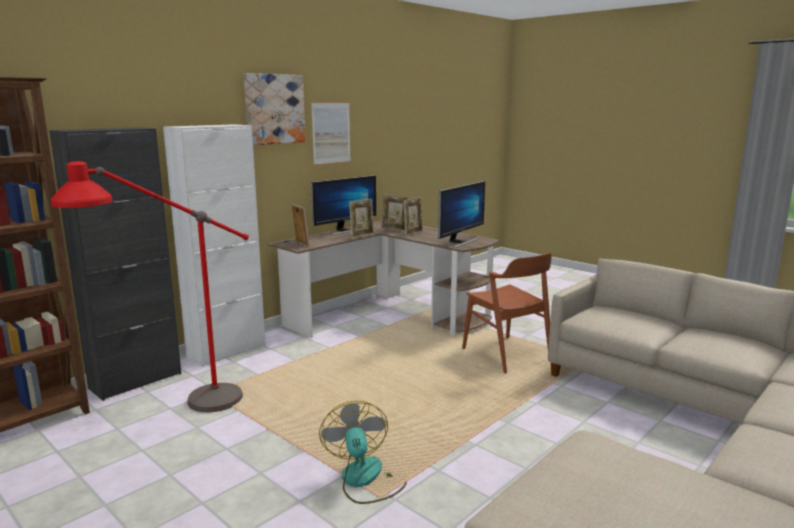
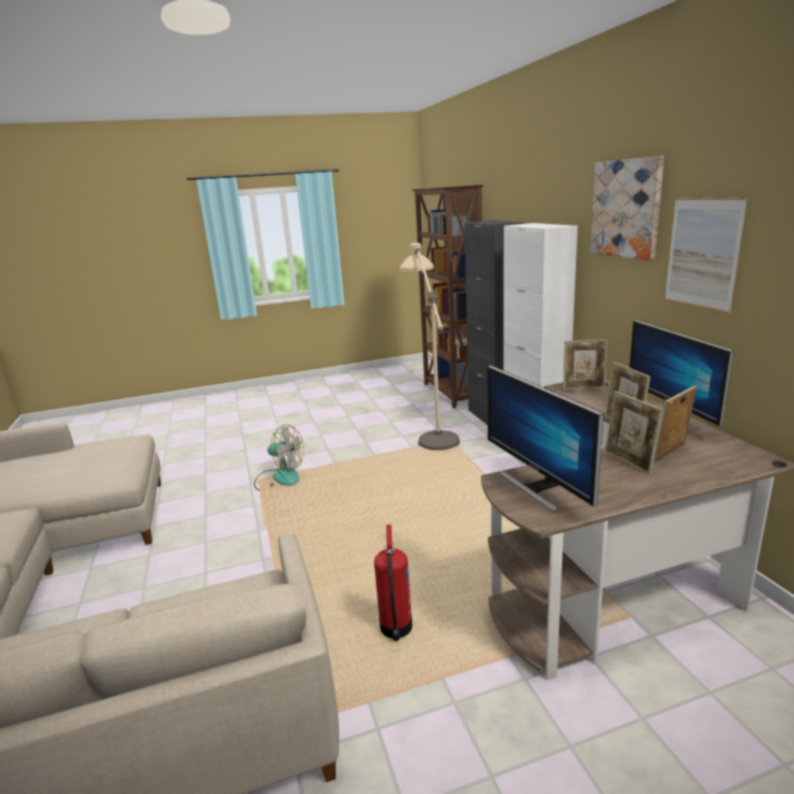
camera: 120 degrees right, 5 degrees up
(177, 410) = (432, 430): red floor lamp -> beige floor lamp
(506, 355) = (395, 629): brown chair -> fire extinguisher

